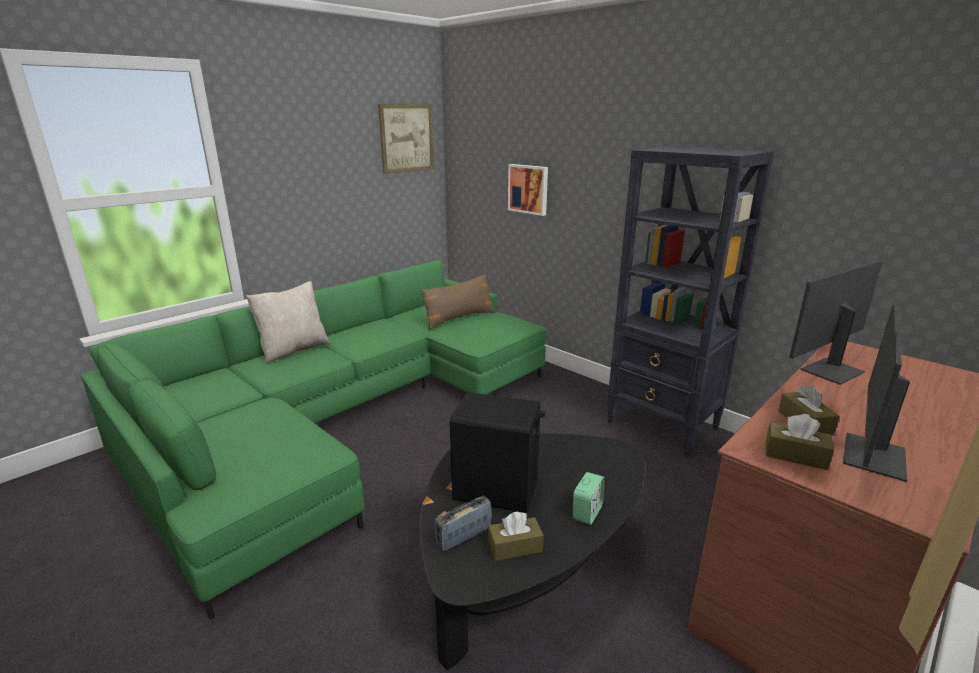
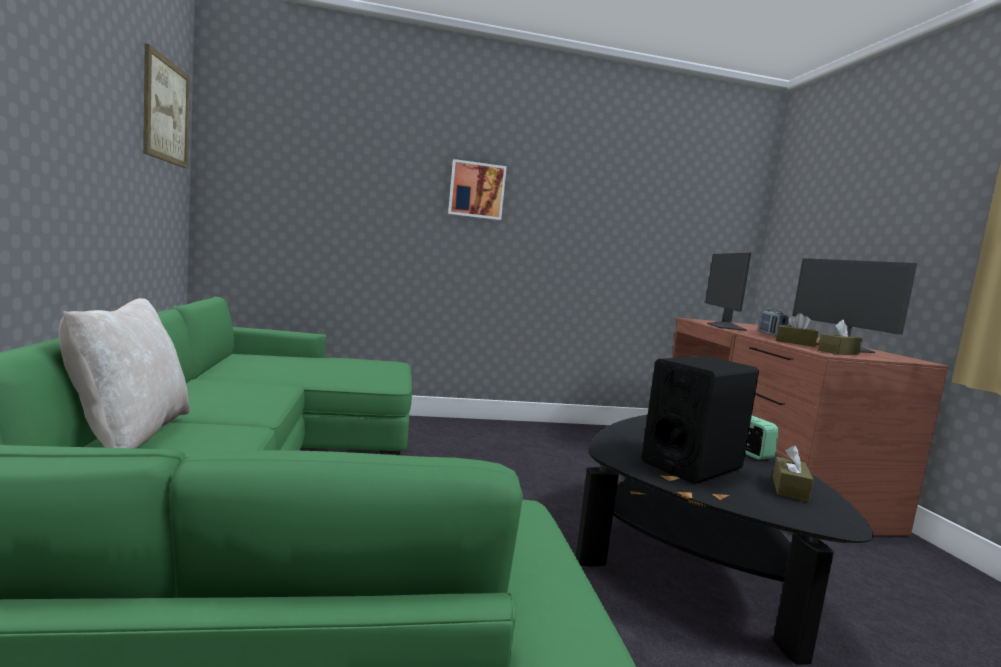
camera: 55 degrees left, 15 degrees down
(459, 318) = (307, 365): brown pillow -> none
(464, 536) = (763, 500): radio -> radio (770, 335)
(529, 189) = (355, 205): picture -> picture (476, 190)
(663, 426) = (554, 433): black bookcase -> none

